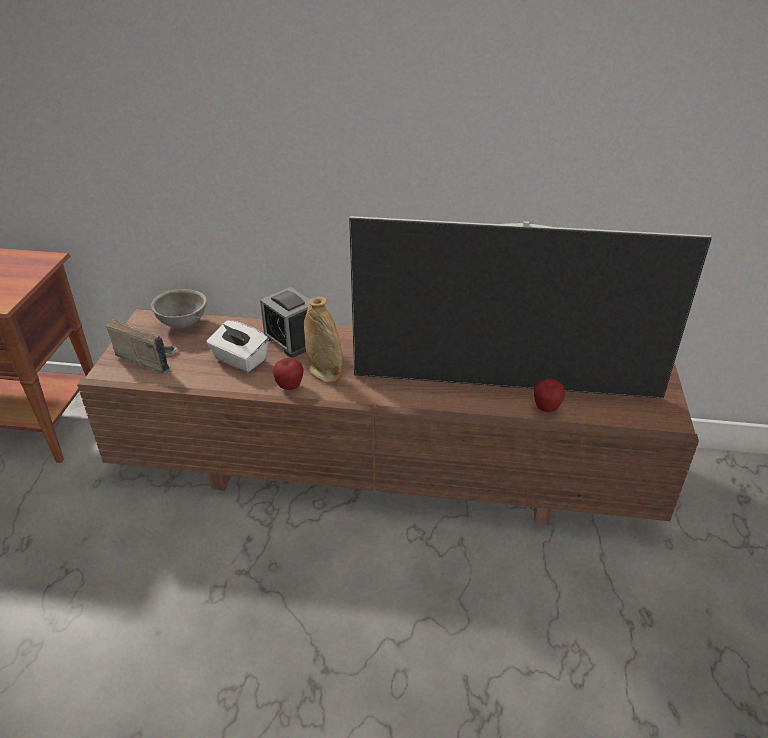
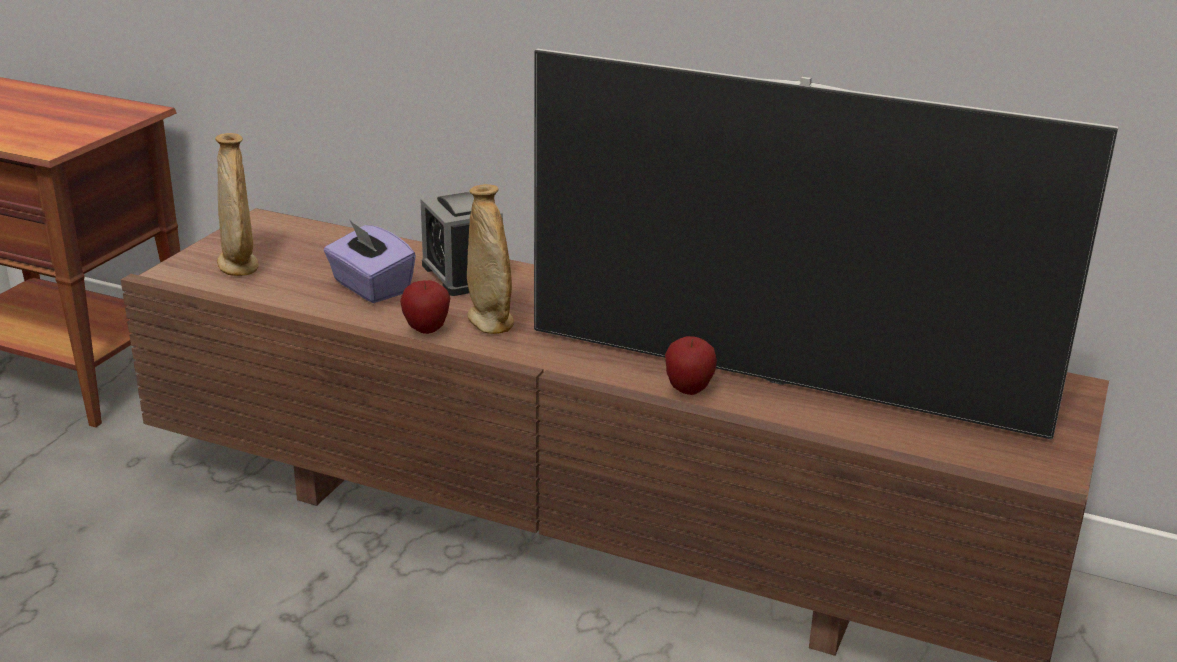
camera: 15 degrees right, 10 degrees down
(147, 357) = (238, 265): radio -> beige vase
(183, 323) = (313, 233): grey bowl -> none
(239, 360) = (370, 287): white tissue box -> purple tissue box
(546, 408) = (832, 421): apple -> apple (688, 390)

